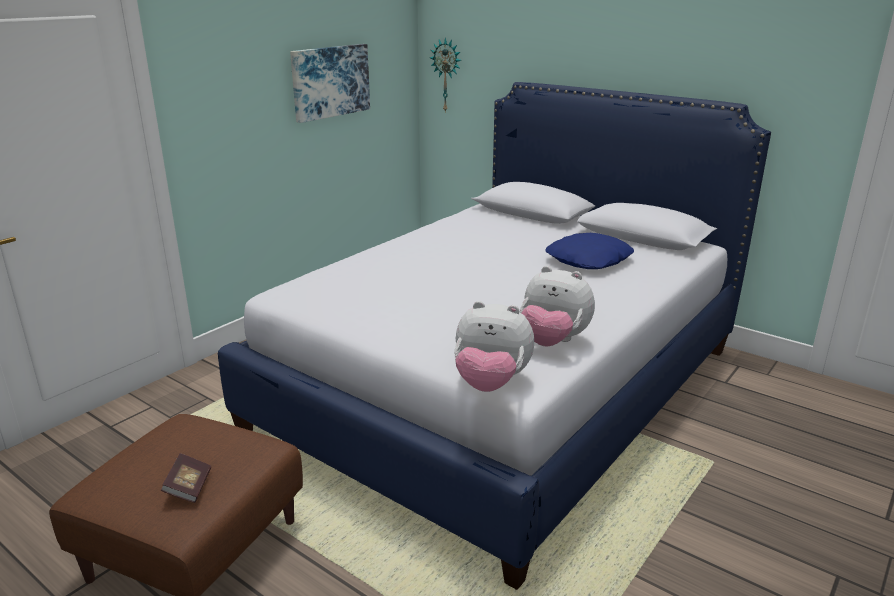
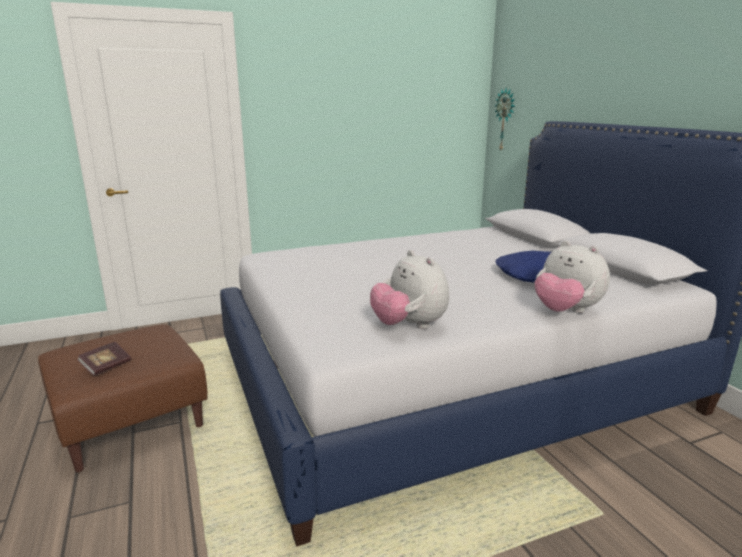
camera: 30 degrees right, 5 degrees down
(330, 81) = (395, 116): picture -> none
(491, 383) = (311, 342): plush toy -> plush toy (566, 311)

